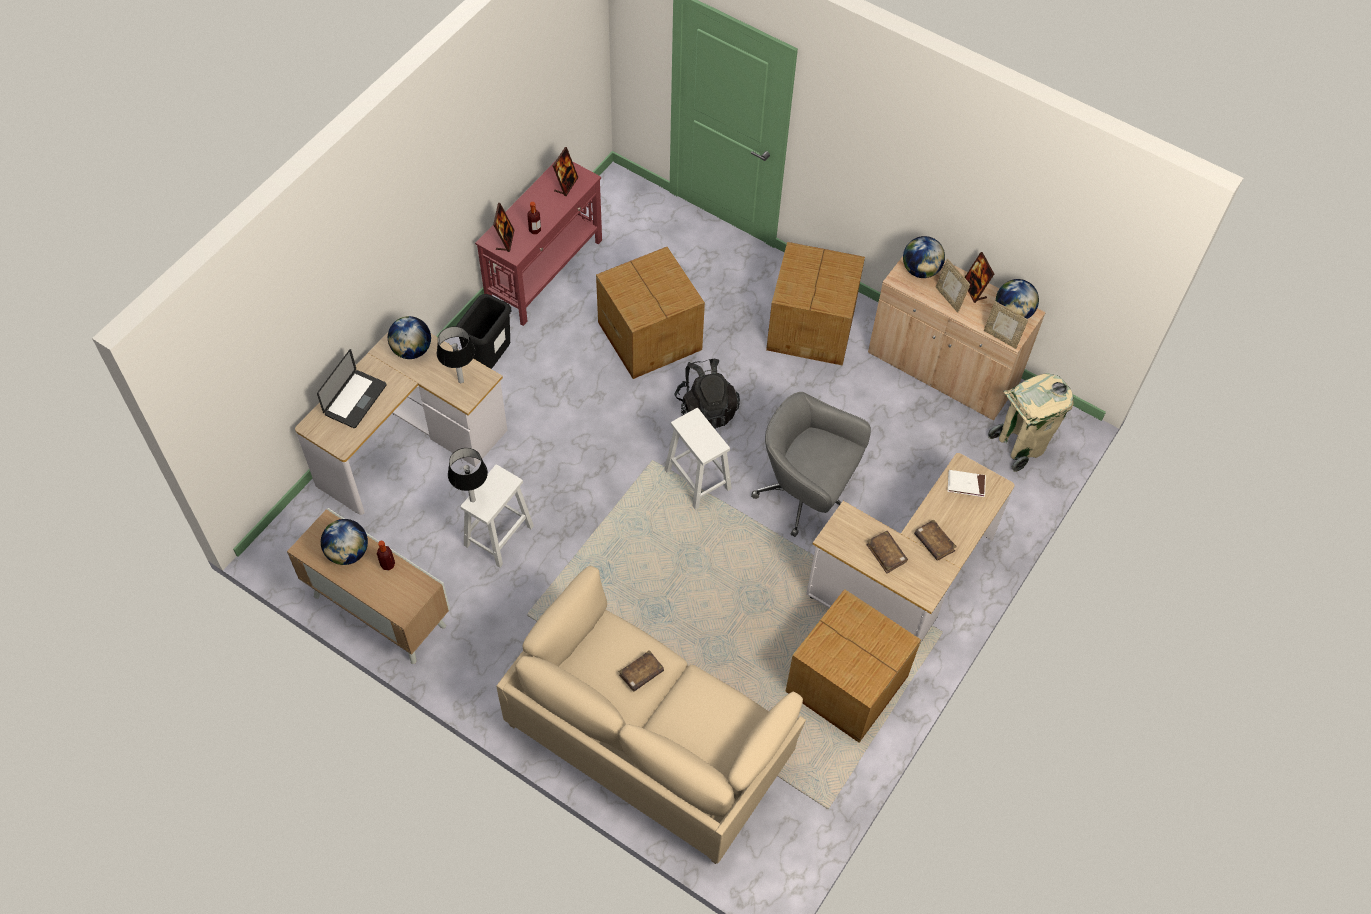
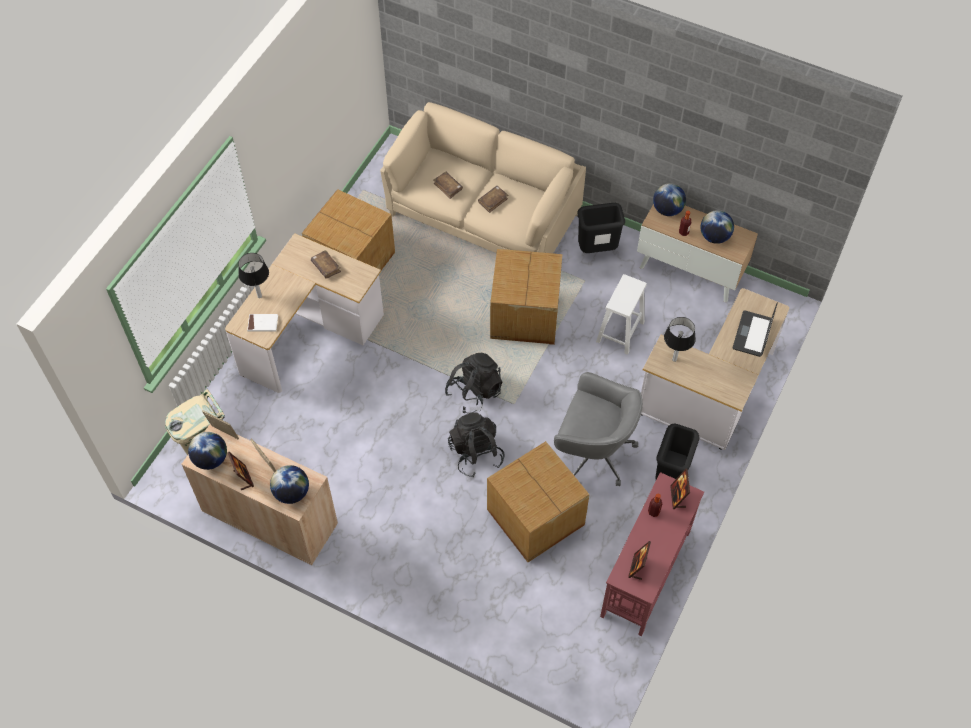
camera: 175 degrees right, 0 degrees up
(412, 350) = (723, 381): globe -> globe (667, 210)
(473, 500) = (638, 288): table lamp -> table lamp (259, 296)
(497, 661) = (597, 249): none -> black trash can
(698, 480) = (474, 392): white stool -> black backpack
(806, 495) = (387, 390): grey office chair -> grey office chair (593, 452)
(812, 326) = (388, 546): cardboard box -> cardboard box (523, 315)
(934, 543) = (290, 278): brown book -> brown book (448, 187)

